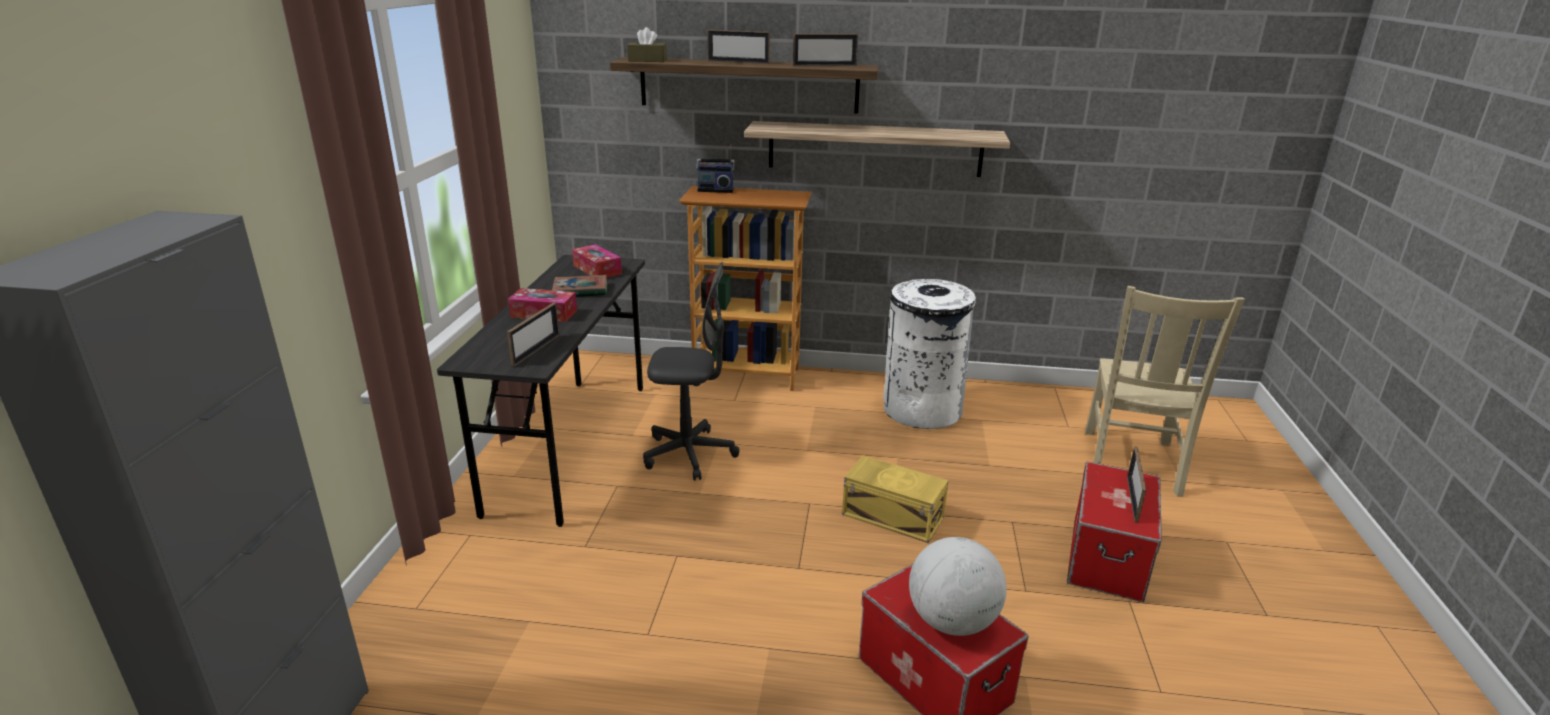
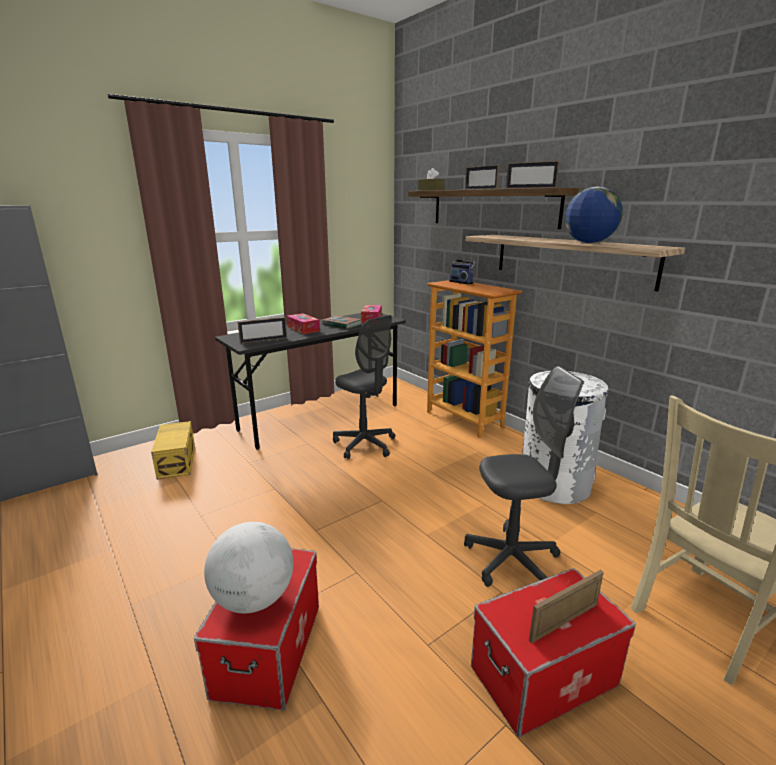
camera: 45 degrees right, 5 degrees down
(892, 515) = (419, 535): yellow storage box -> yellow storage box (178, 461)
(915, 133) = (588, 243): none -> globe
(984, 493) = (511, 560): none -> grey office chair

